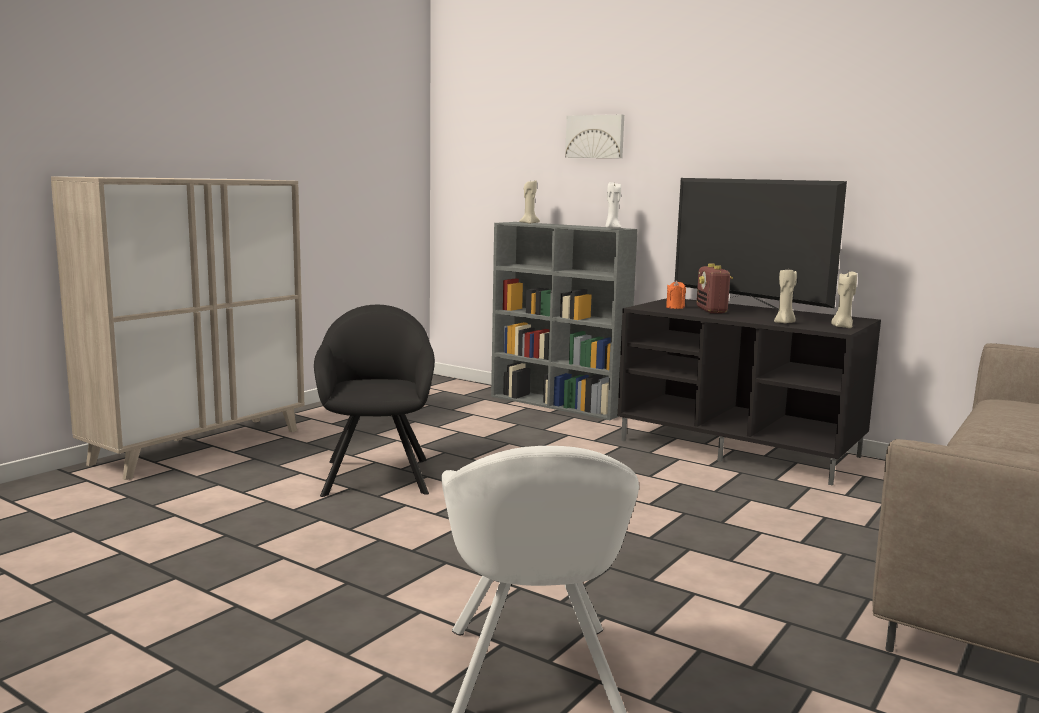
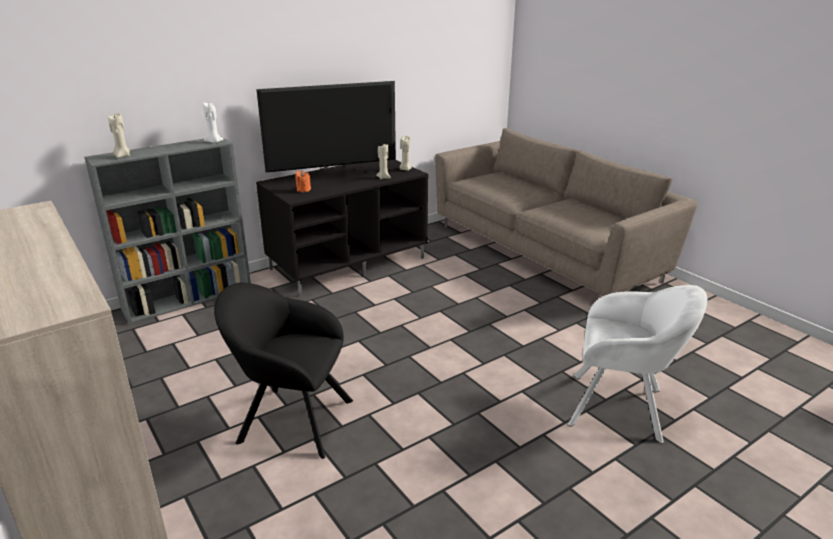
camera: 70 degrees left, 15 degrees up
(595, 136) = (157, 60): picture -> none
(711, 311) = (326, 184): radio -> none

